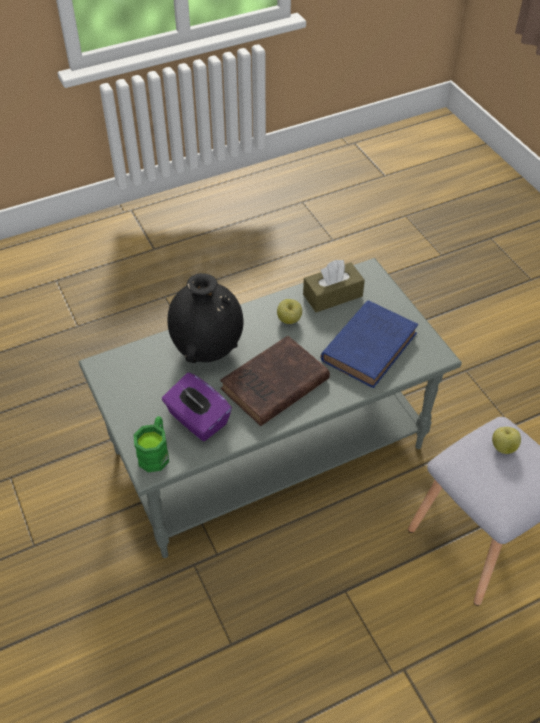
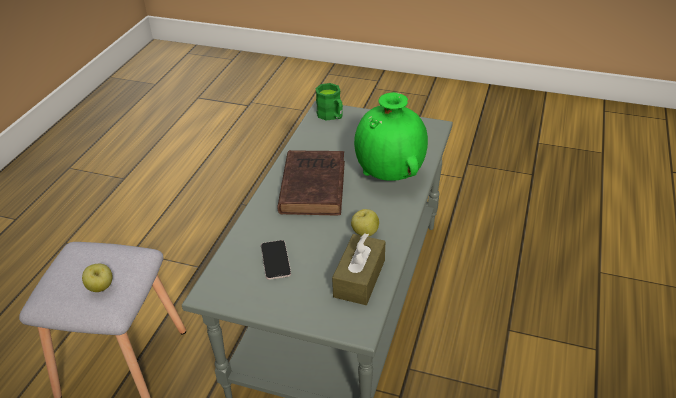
camera: 135 degrees right, 10 degrees down
(197, 420) = (332, 141): purple tissue box -> none
(207, 348) = (390, 176): black vase -> green vase
(370, 345) = (275, 260): blue book -> phone

